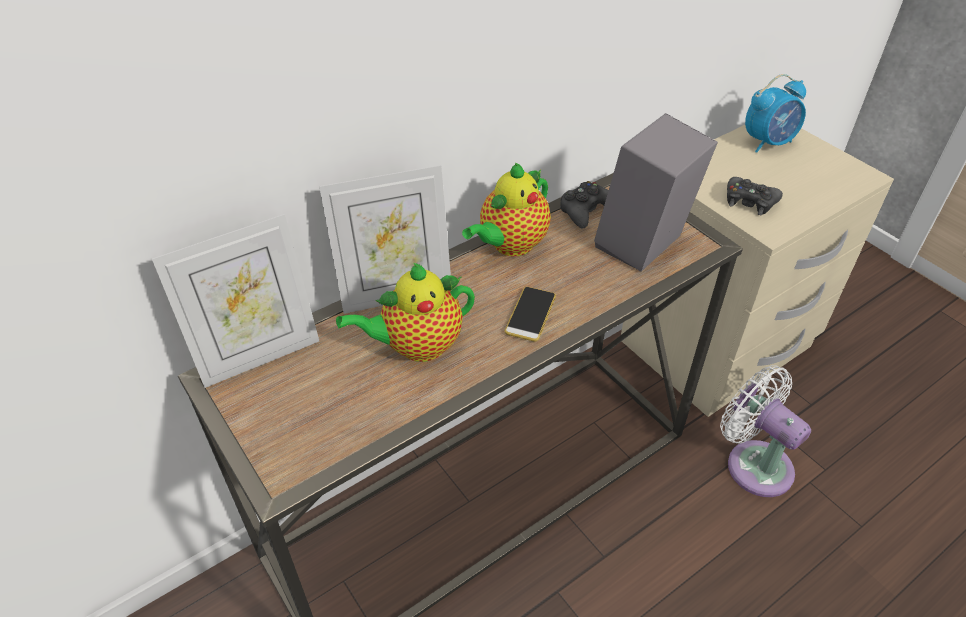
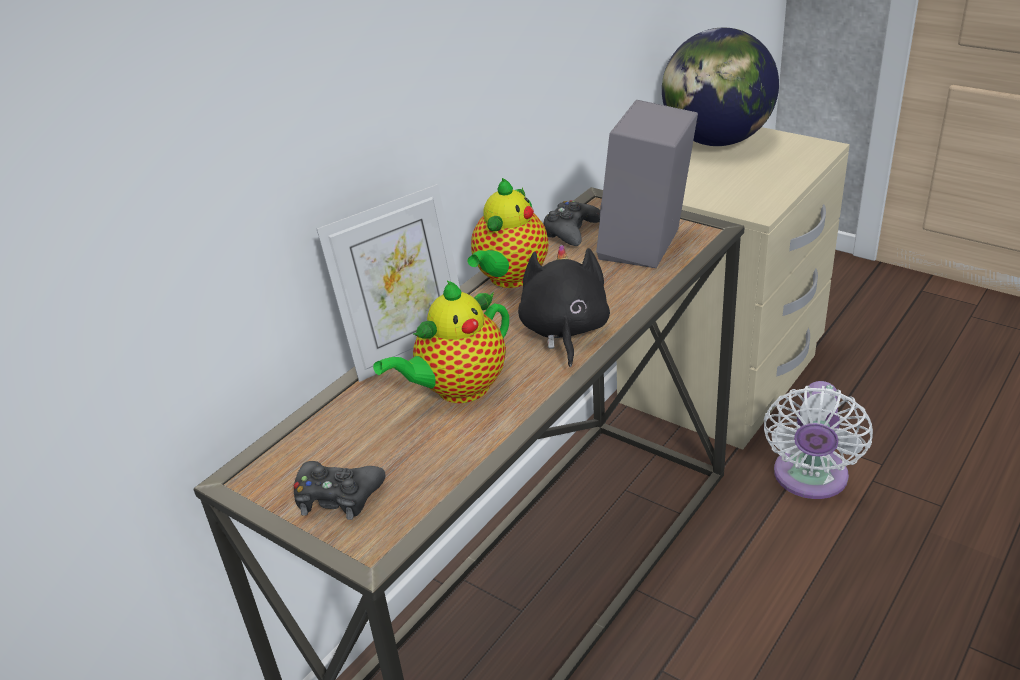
camera: 15 degrees left, 10 degrees down
(259, 355) = (282, 444): picture frame -> none
(530, 314) = (564, 331): phone -> black plush toy
(749, 201) = (725, 192): black game controller -> black game controller (337, 496)
(754, 463) = (809, 479): white fan -> white fan turned 105 degrees counterclockwise
(768, 142) = (717, 141): alarm clock -> globe

